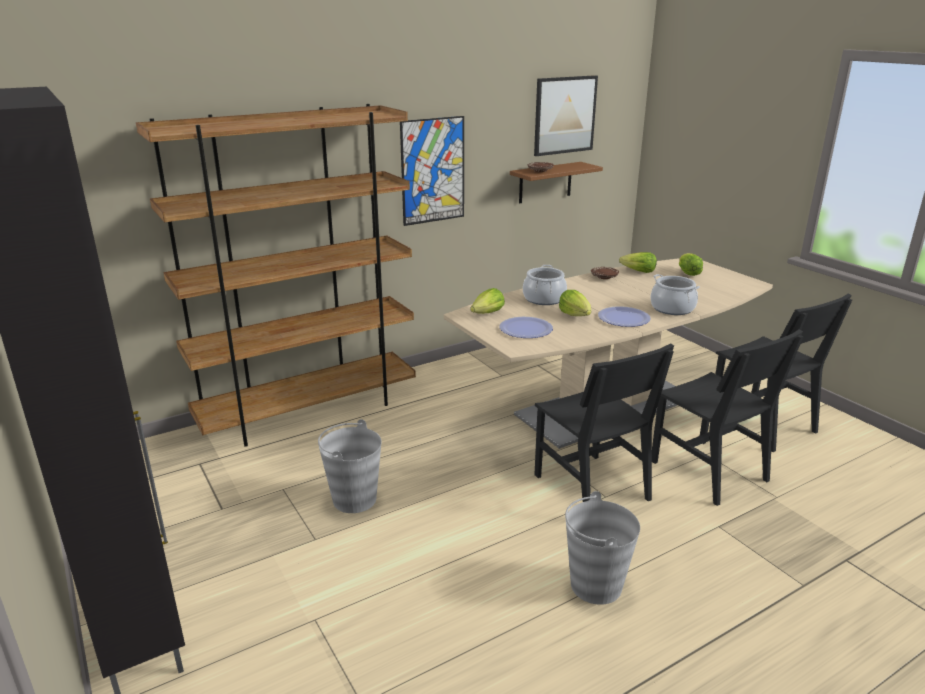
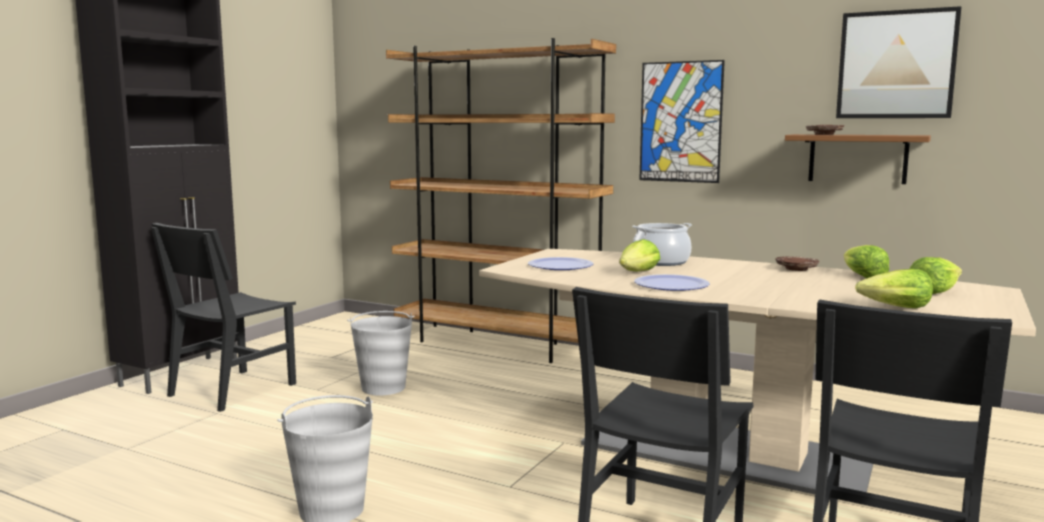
camera: 60 degrees right, 15 degrees down
(488, 313) = (576, 255): lettuce -> lettuce (896, 308)
(591, 487) = (520, 475): black chair -> black chair (232, 389)
(672, 308) = (759, 296): cooking pot -> none

